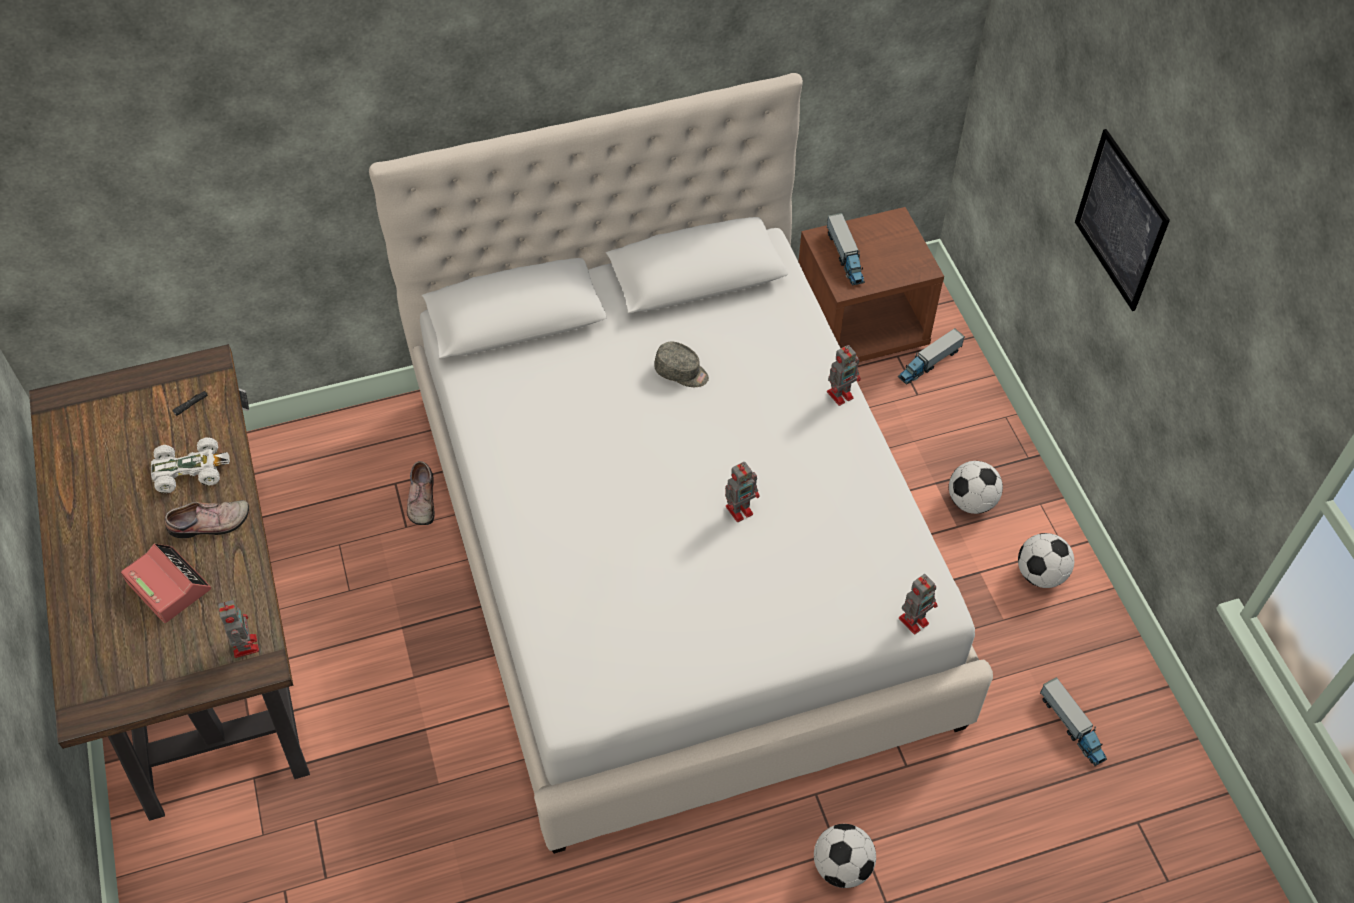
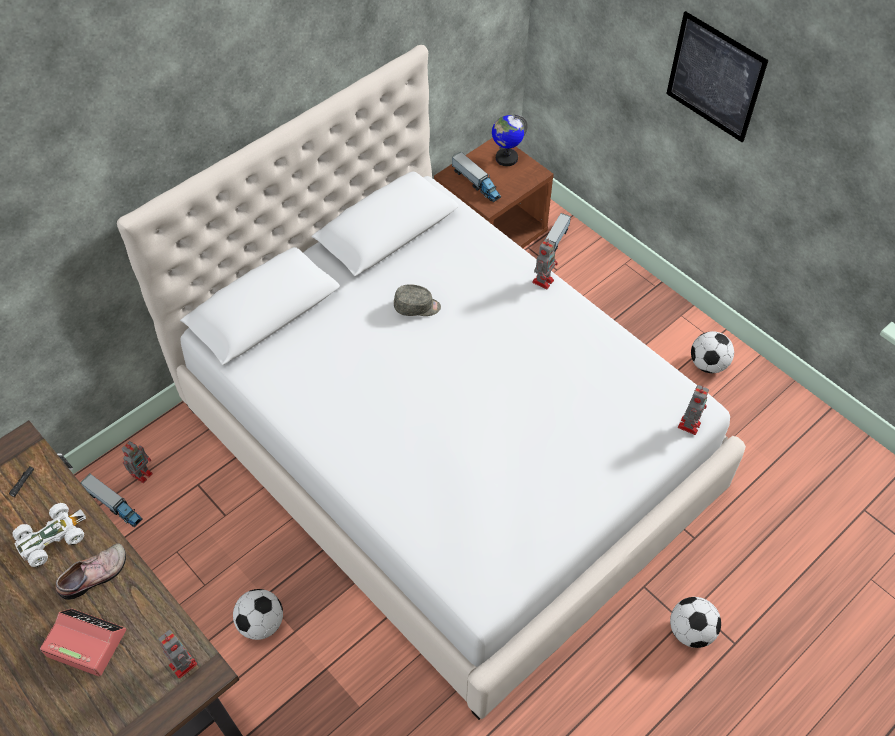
camera: 25 degrees left, 0 degrees up
(420, 499) = (225, 489): shoe -> none
(740, 509) = (519, 393): toy robot -> toy robot (142, 473)
(897, 239) = (506, 158): none -> globe
(971, 501) = (634, 331): football -> football (261, 623)
(1072, 727) = (787, 462): toy truck -> toy truck (114, 505)

